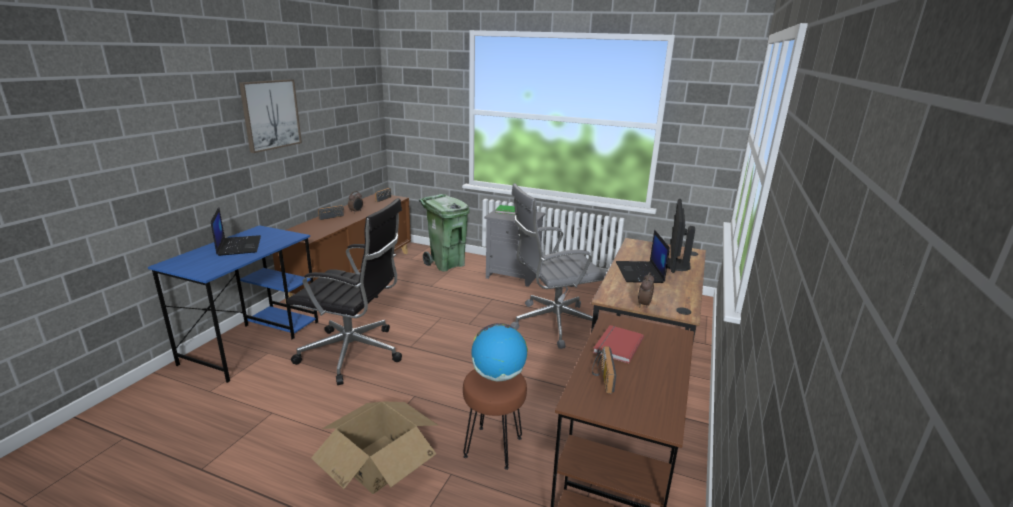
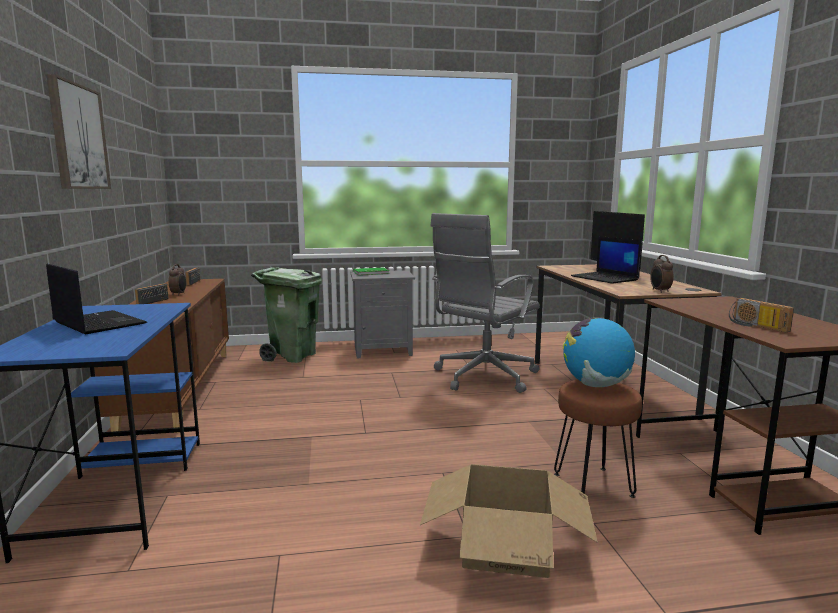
camera: 30 degrees left, 10 degrees down
(354, 354) = (304, 459): black office chair -> none
(616, 345) = (711, 311): red book -> none

